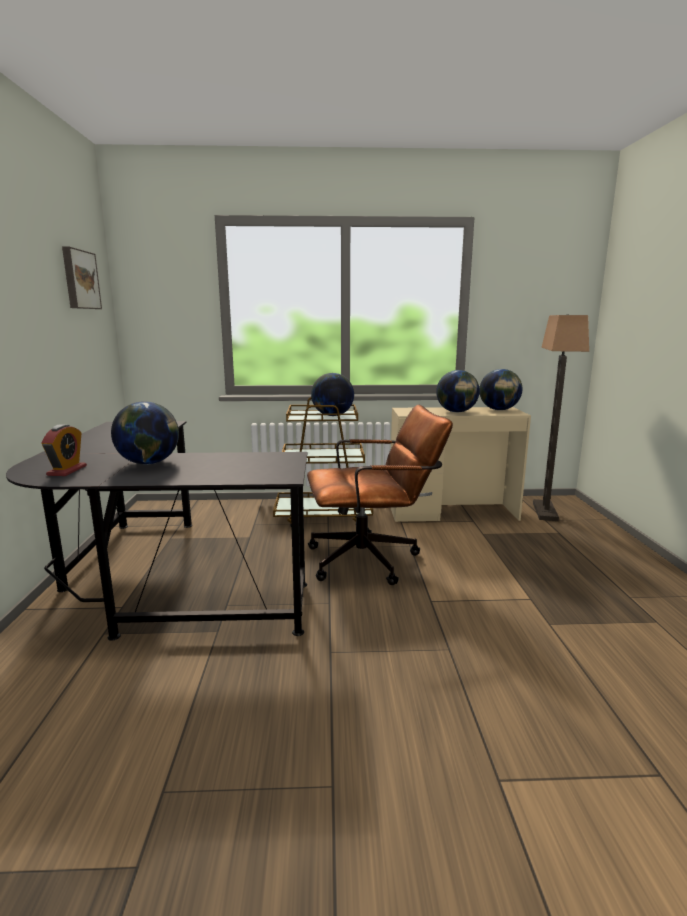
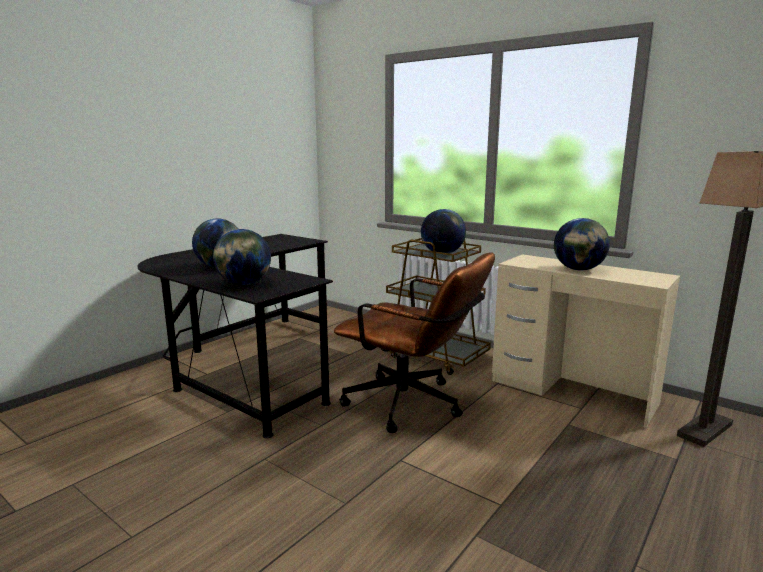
camera: 40 degrees right, 0 degrees up
(67, 470) = (173, 263): alarm clock -> none
(79, 279) = (270, 120): picture -> none
(499, 410) = (643, 276): globe -> globe (244, 284)

